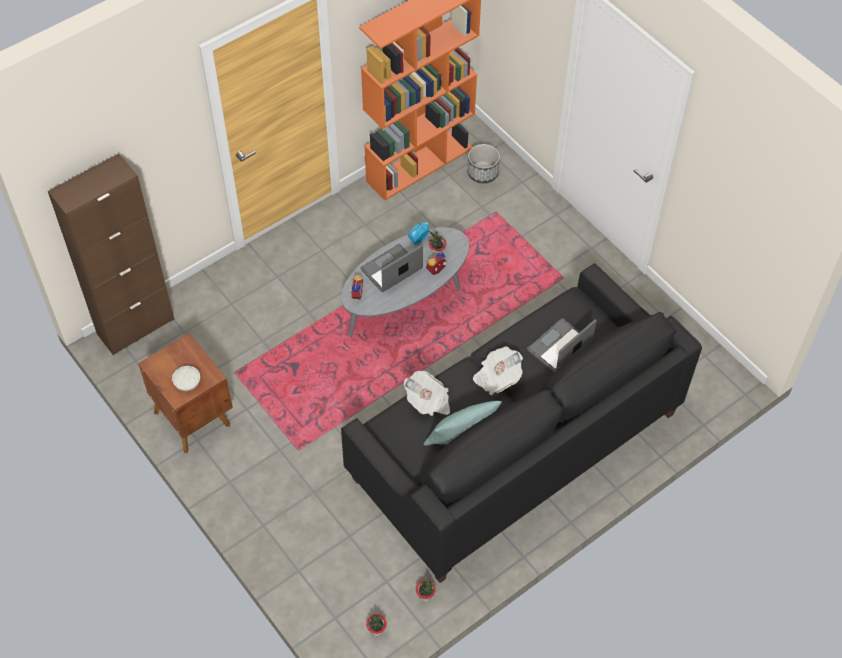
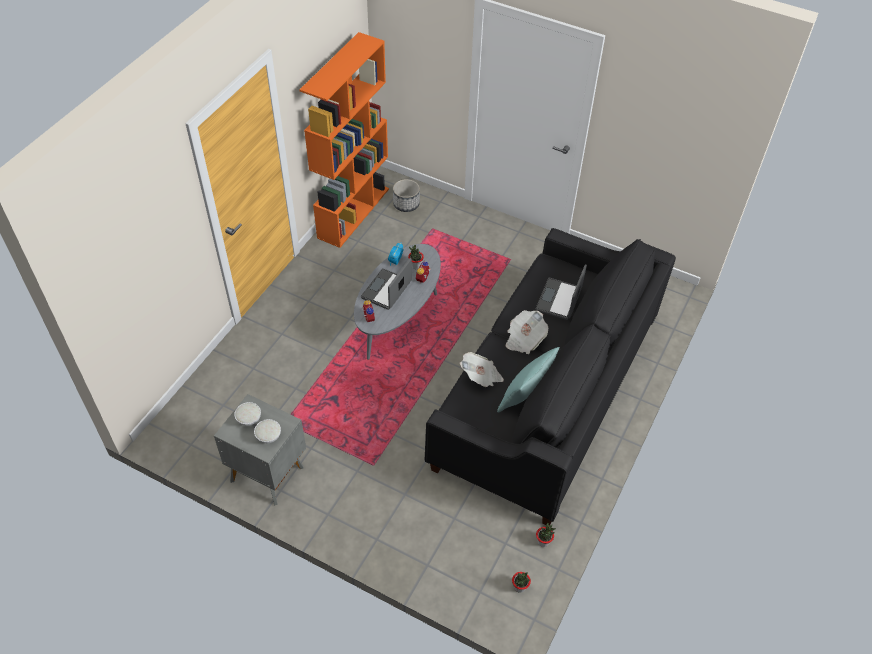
camera: 25 degrees left, 5 degrees down
(135, 326) = (176, 416): brown cabinet -> none
(178, 359) = (249, 419): none -> white bowl
(192, 417) = (267, 472): brown nightstand -> grey nightstand

